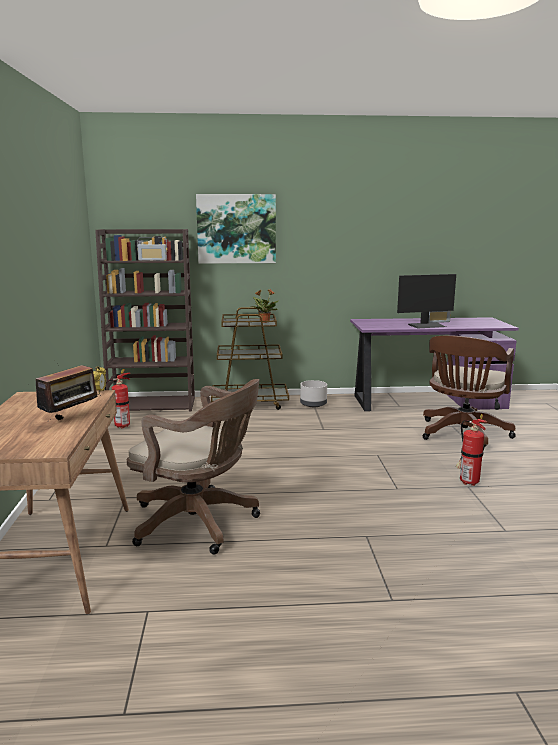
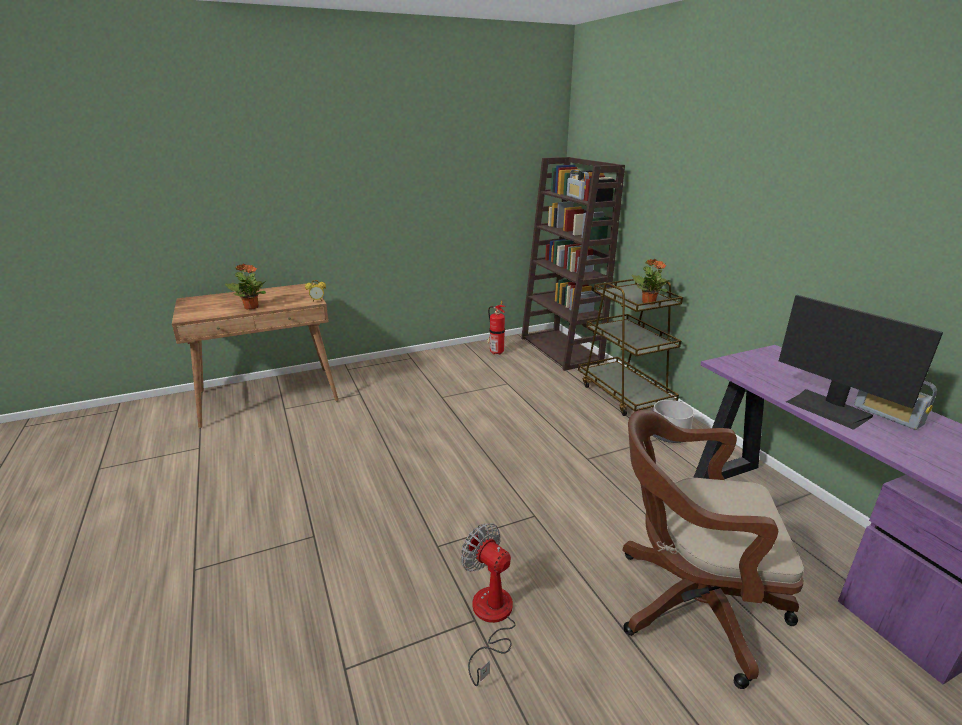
camera: 70 degrees right, 10 degrees up
(71, 418) = (251, 307): radio -> potted plant
(199, 523) = (324, 436): brown office chair -> none
(236, 229) = (670, 170): picture -> none
(467, 482) = (490, 619): fire extinguisher -> fan

